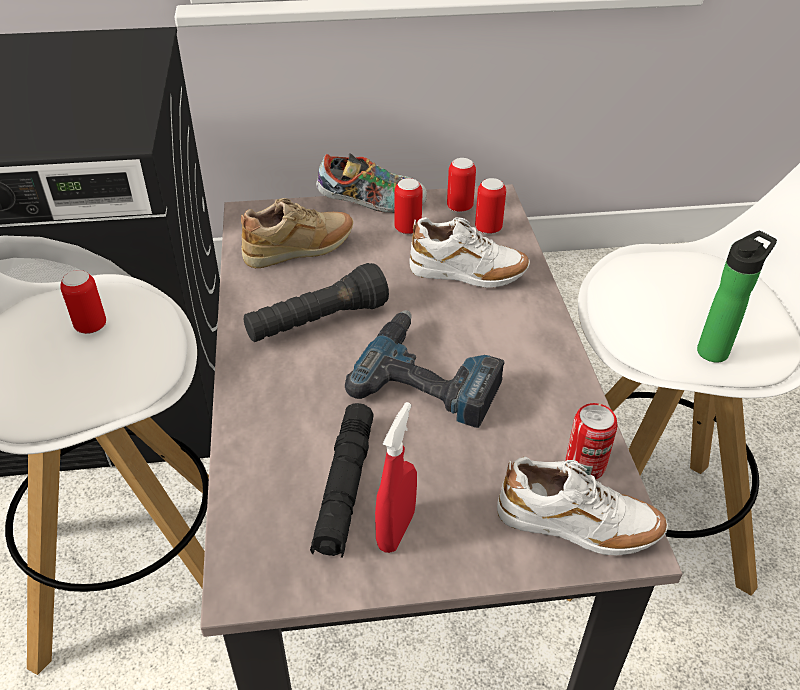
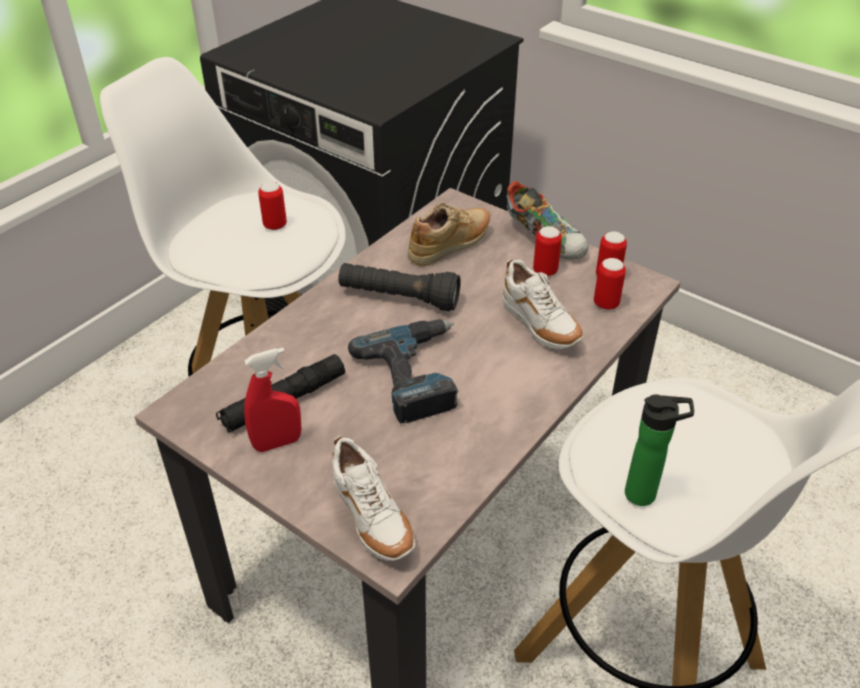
camera: 45 degrees right, 0 degrees up
(300, 251) = (451, 246): beige shoe -> beige shoe turned 60 degrees counterclockwise
(585, 465) = (433, 493): can -> none

